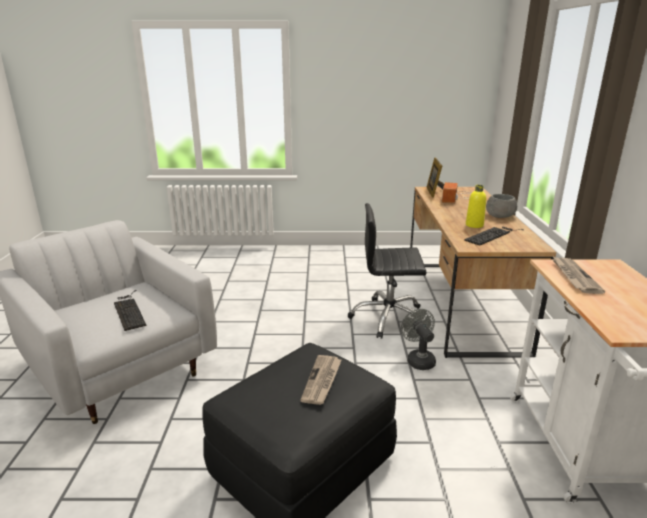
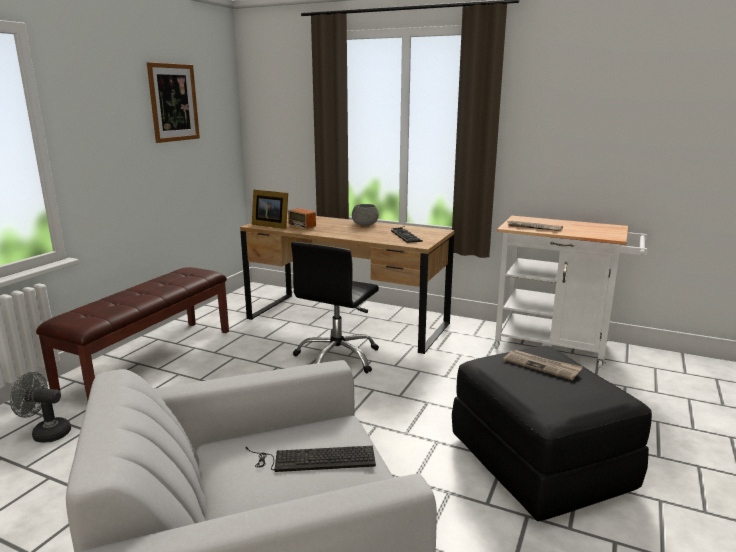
camera: 65 degrees left, 5 degrees down
(316, 258) = (150, 359): none -> brown bench
(409, 74) = (173, 102): none -> picture
(418, 359) = (418, 365): grey fan -> grey fan (46, 433)
(474, 225) = (376, 233): yellow bottle -> none

